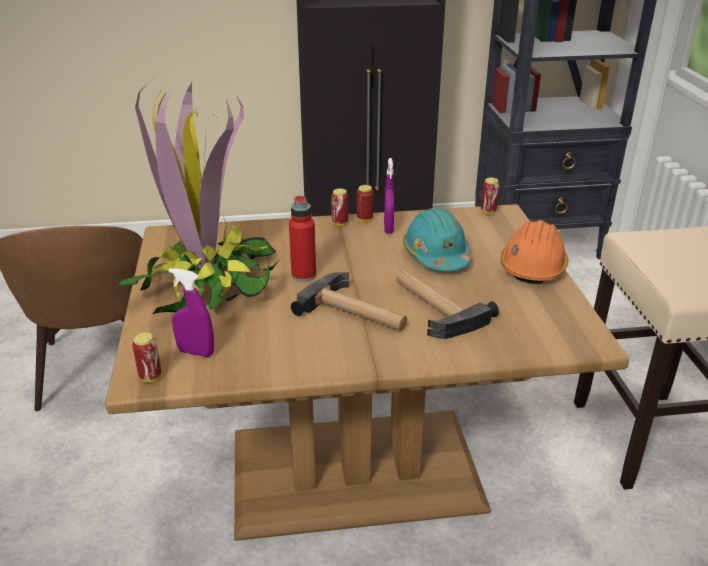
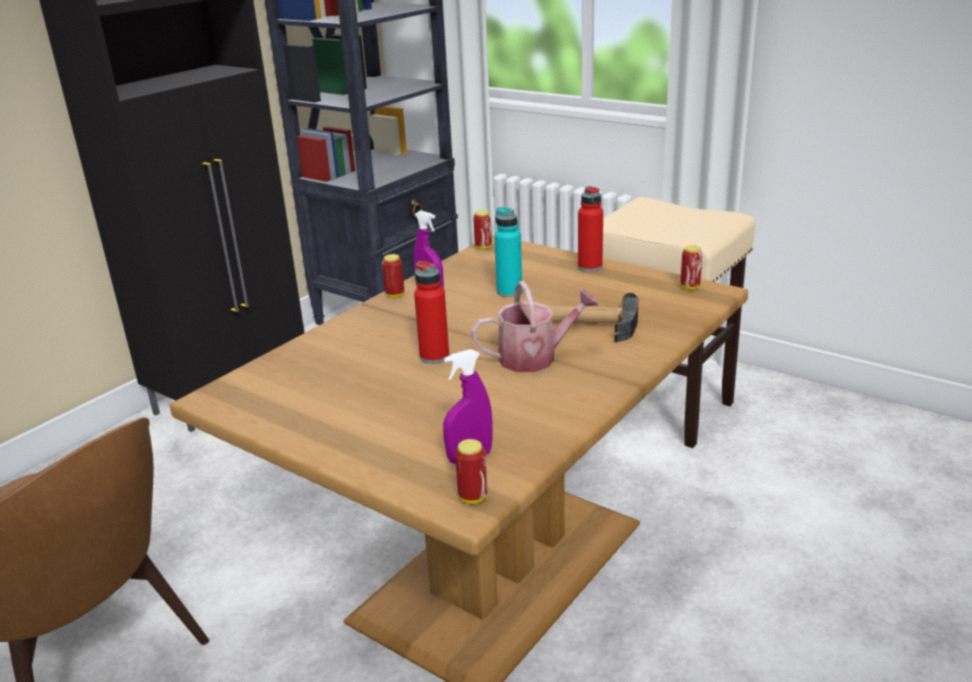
camera: 45 degrees left, 5 degrees down
(209, 283) = (360, 407): potted plant -> none
(340, 223) = (379, 307): can -> can (689, 287)
(356, 313) = (535, 357): hammer -> watering can
(436, 255) = (509, 292): turquoise hard hat -> turquoise bottle
(533, 266) = (590, 267): orange hard hat -> red bottle

